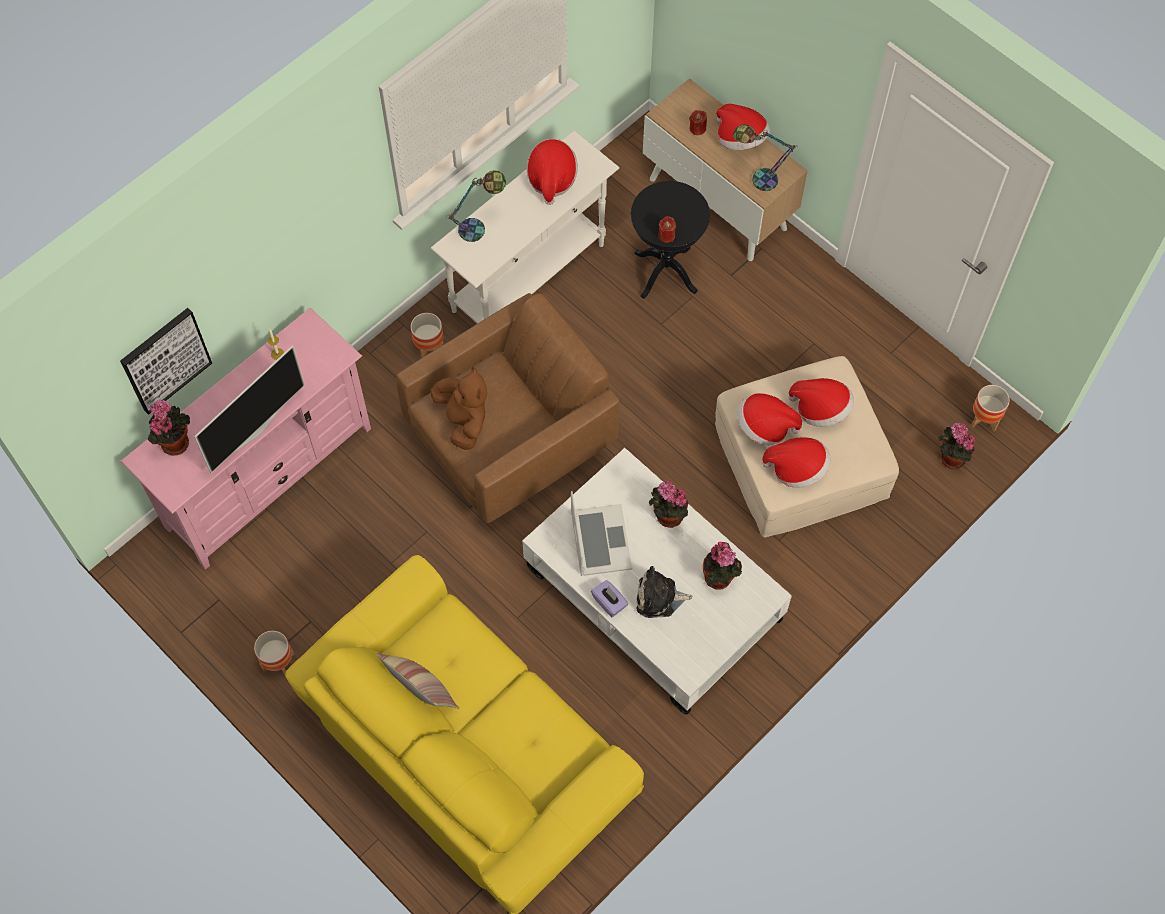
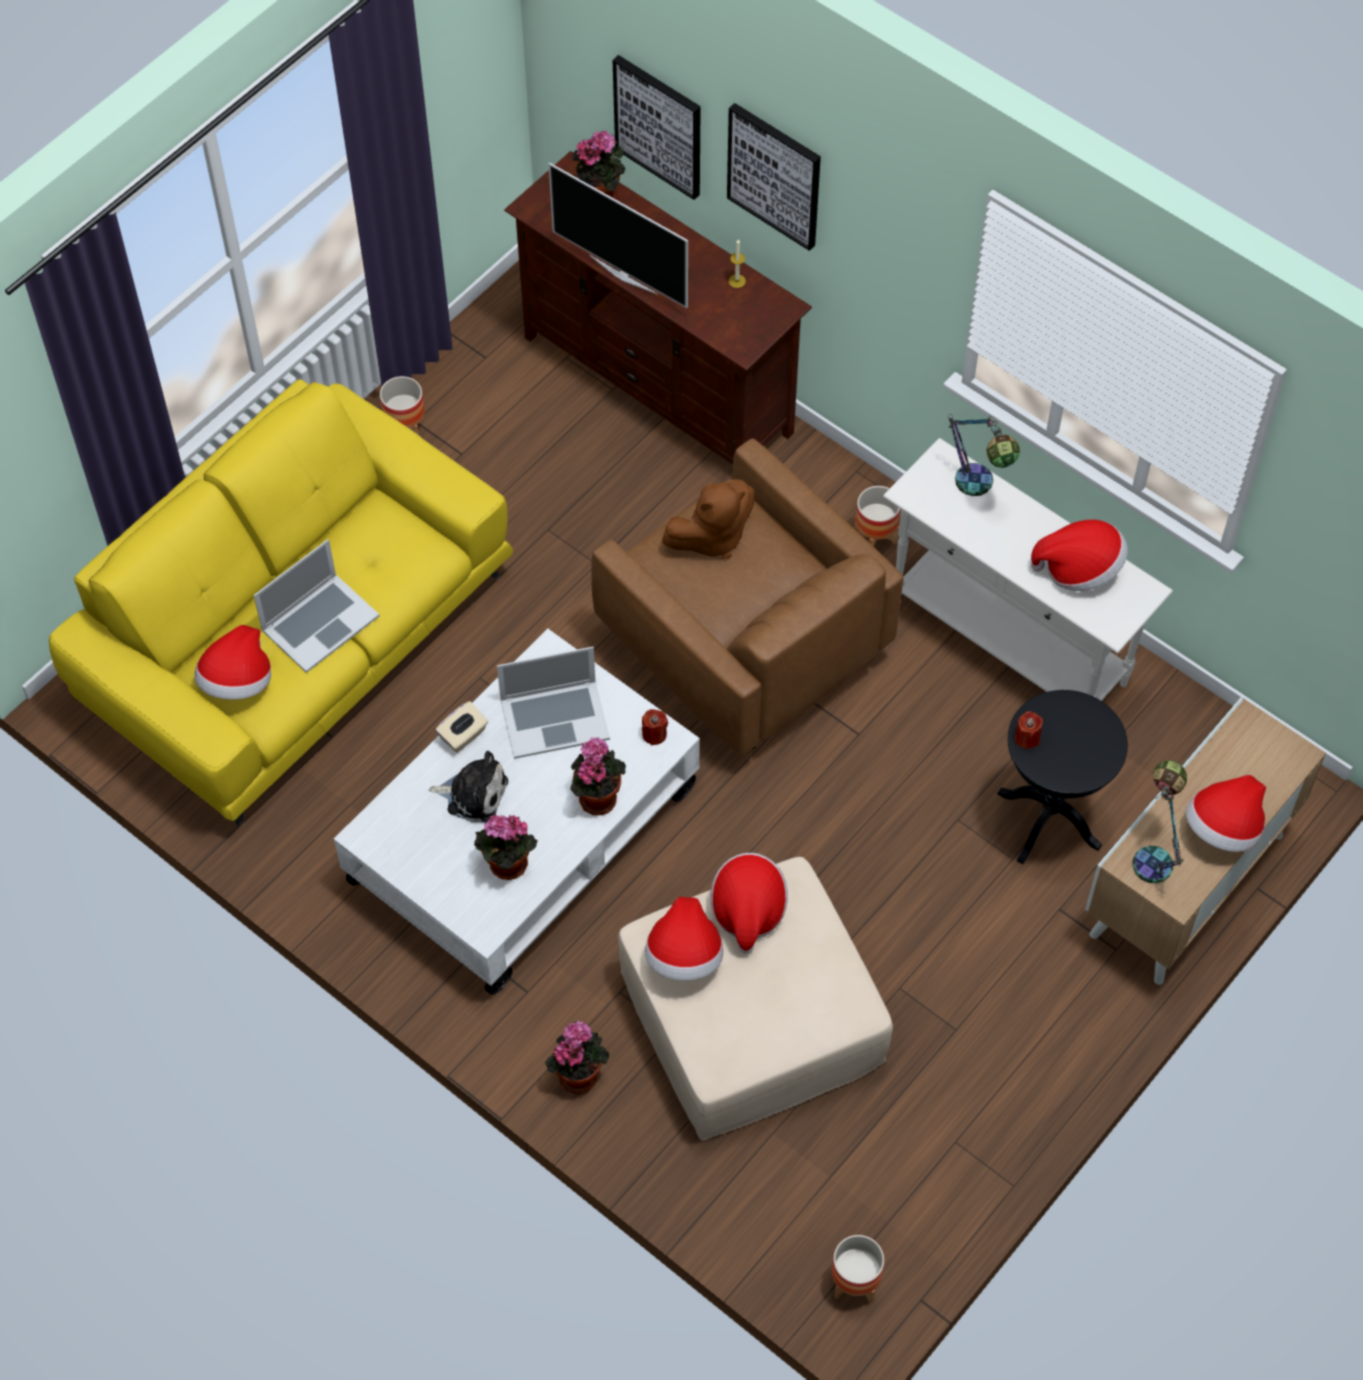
camera: 85 degrees right, 5 degrees down
(251, 274) = (775, 175): none -> picture
(269, 476) = (659, 384): pink tv stand -> brown tv stand
(422, 692) = (327, 535): pillow -> none
(503, 699) = (319, 622): none -> laptop
(609, 602) = (463, 735): purple tissue box -> beige tissue box
(659, 598) = (473, 794): plush toy -> plush toy turned 105 degrees clockwise
(697, 128) = (1231, 768): red candle -> red candle (654, 734)
(820, 409) = (785, 984): hat -> hat (237, 681)
(950, 458) = (779, 1230): potted plant -> potted plant (578, 1073)

